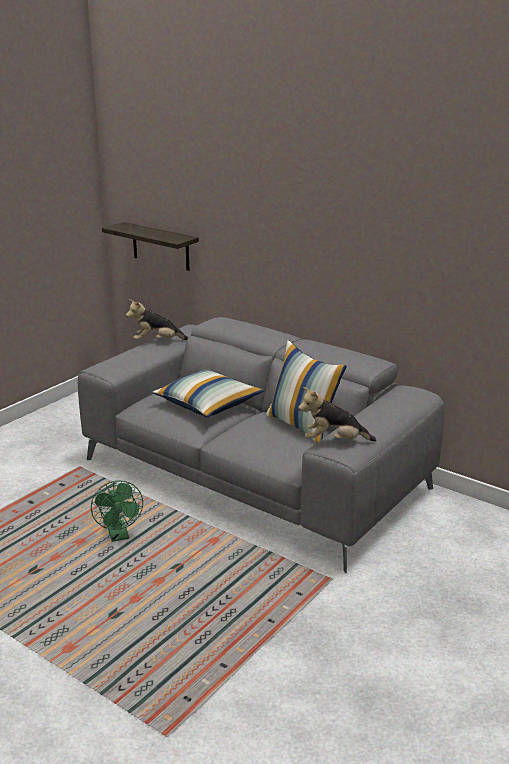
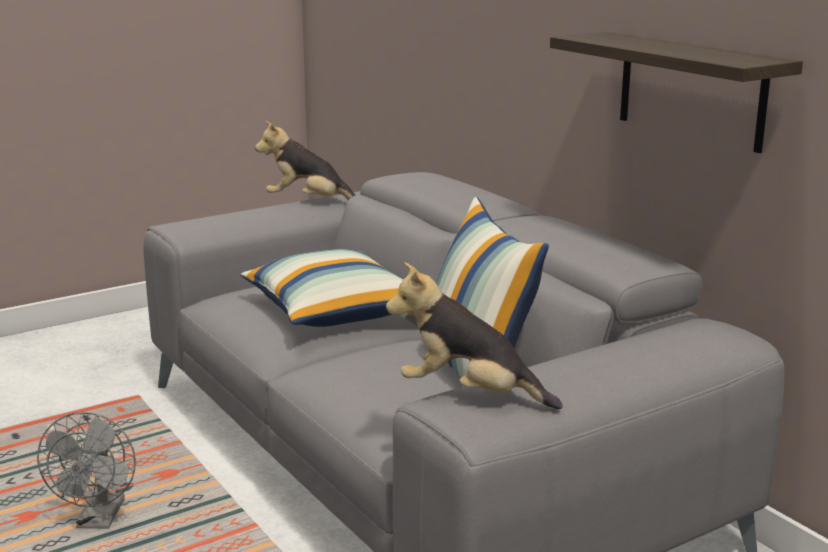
camera: 20 degrees right, 5 degrees down
(119, 535) = (99, 520): green fan -> grey fan
(160, 246) = (363, 52): shelf -> shelf (691, 90)

